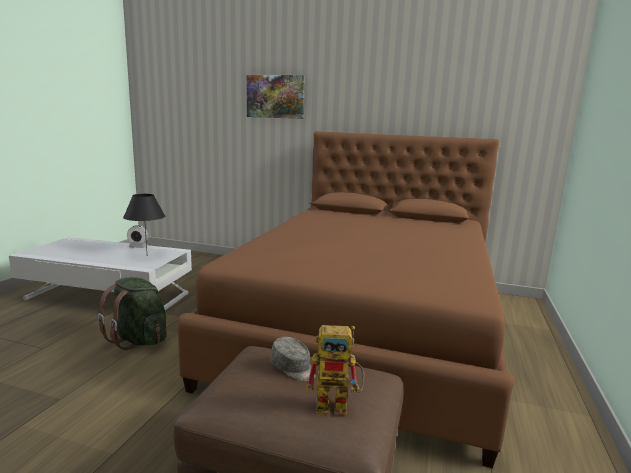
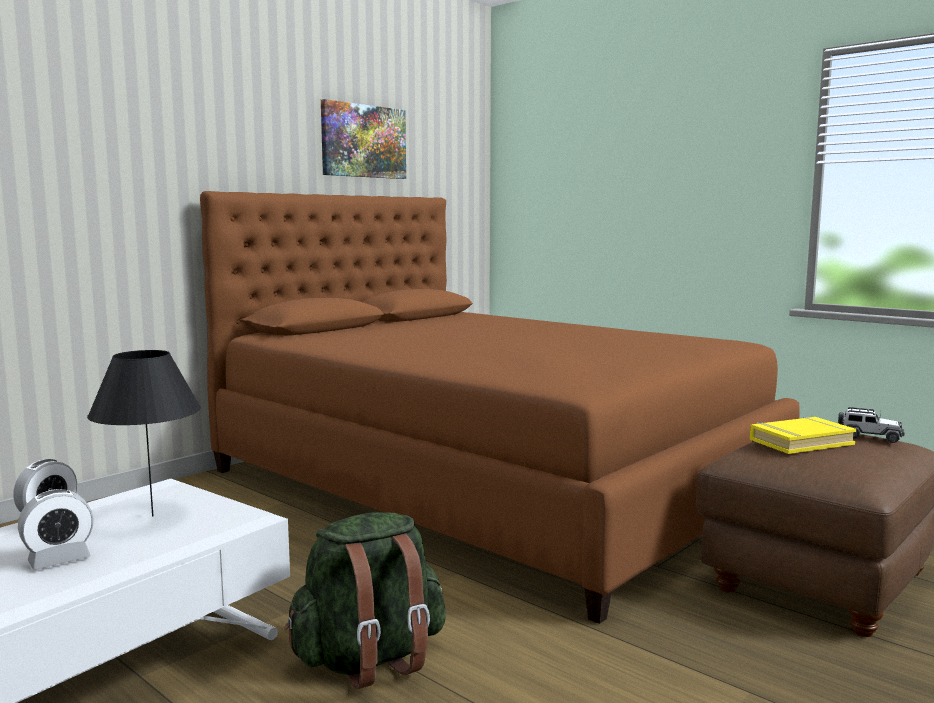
camera: 65 degrees left, 5 degrees down
(105, 255) = (59, 560): none -> alarm clock
(275, 96) = (95, 115): picture -> picture (363, 141)
(293, 368) = (800, 442): grey cap -> yellow book
(339, 405) = (869, 437): toy robot -> toy car

